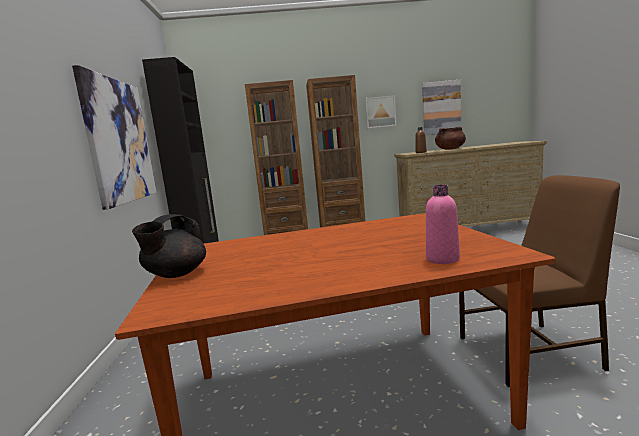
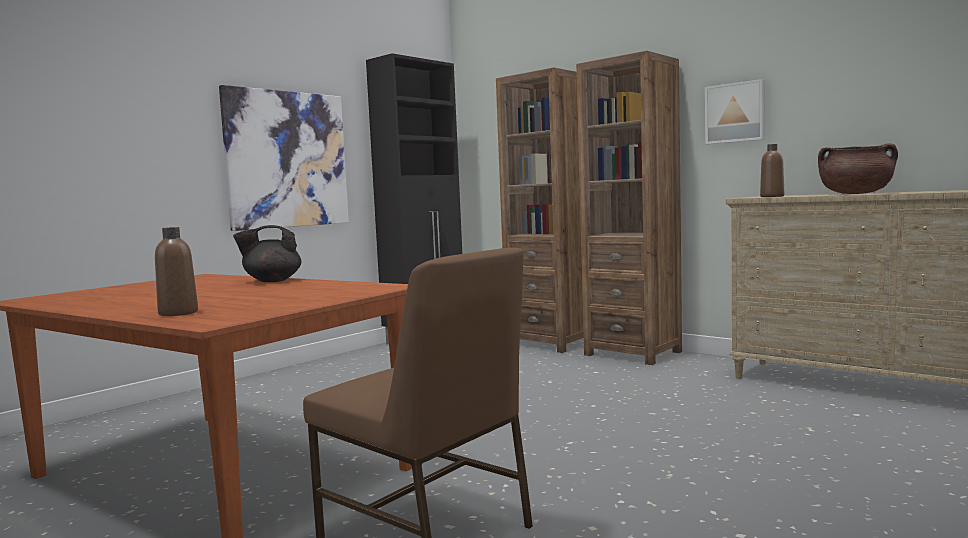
camera: 45 degrees right, 5 degrees down
(175, 274) = (114, 287): black teapot -> black teapot (271, 281)
(441, 108) = (874, 100): picture -> none
(442, 259) = (178, 313): pink bottle -> brown bottle

